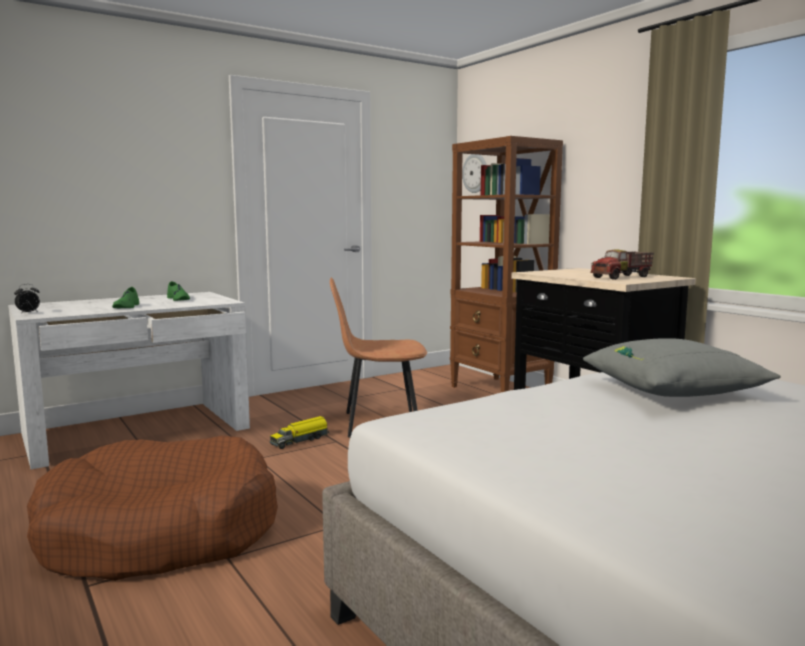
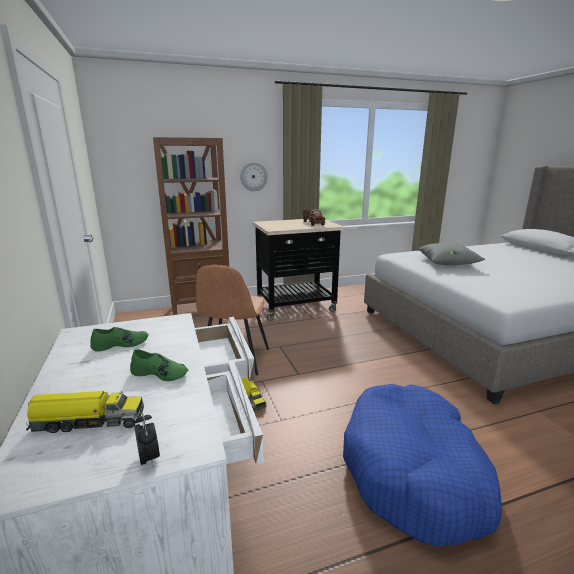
camera: 75 degrees left, 10 degrees up
(74, 305) = (87, 421): none -> toy truck
(160, 533) = (414, 471): brown dog bed -> blue dog bed
(475, 173) = (118, 157): wall clock -> wall clock (253, 176)

